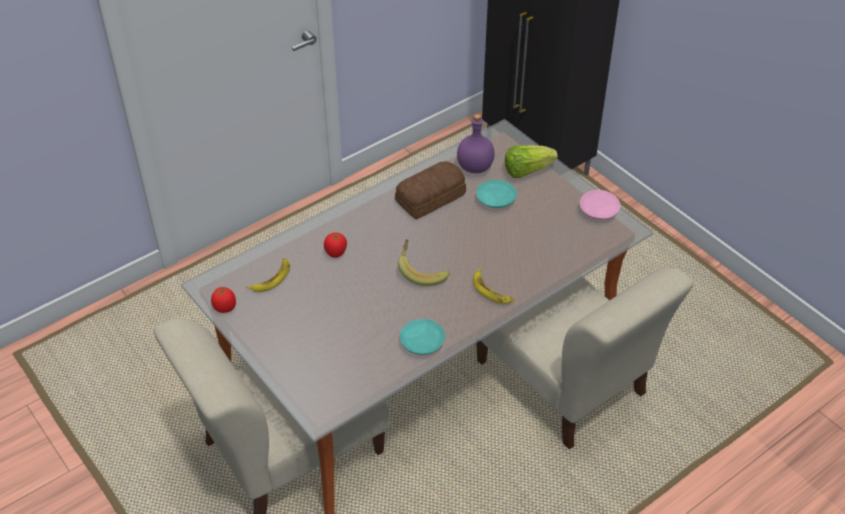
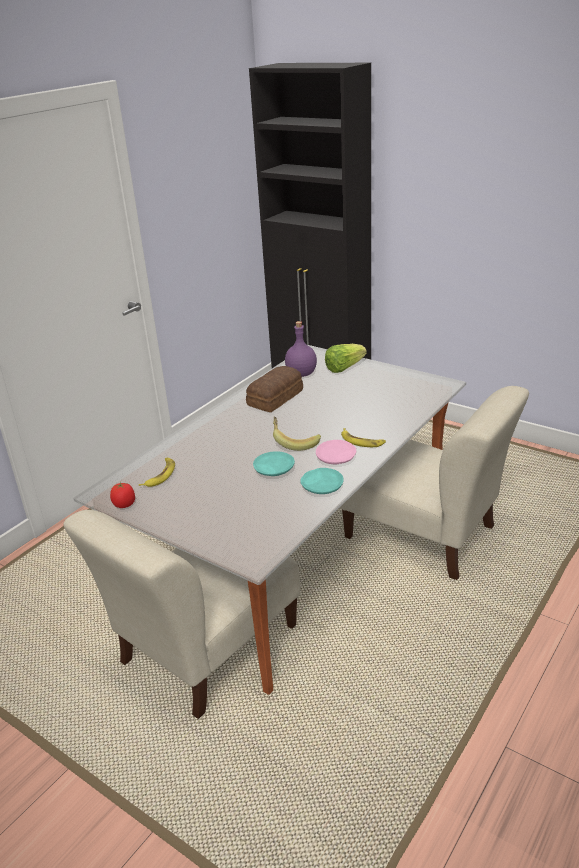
camera: 15 degrees left, 15 degrees down
(335, 253) = (211, 446): tomato -> none
(495, 199) = (329, 388): turquoise plate -> turquoise plate (273, 469)
(598, 210) = (415, 378): pink plate -> pink plate (336, 458)

